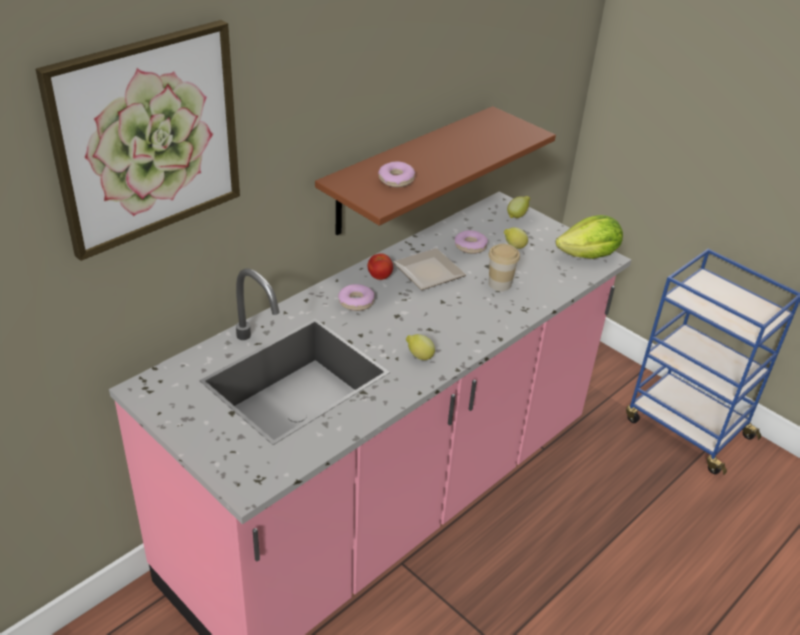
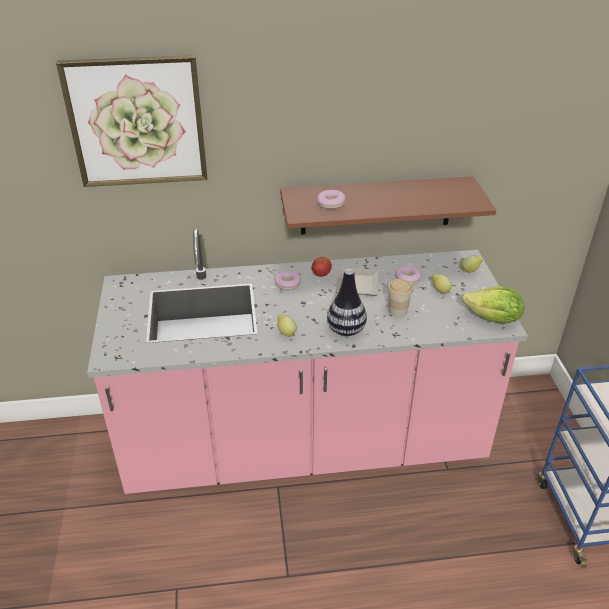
camera: 40 degrees right, 0 degrees up
(474, 326) = (346, 330): none -> vase

